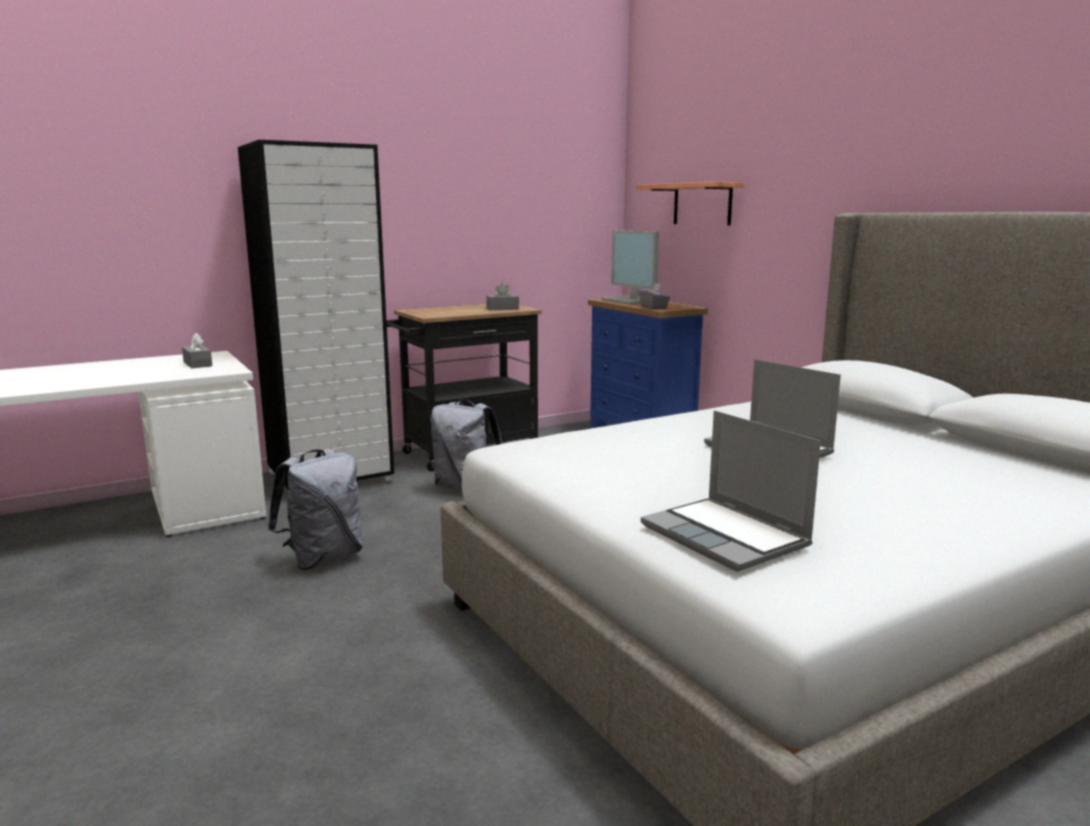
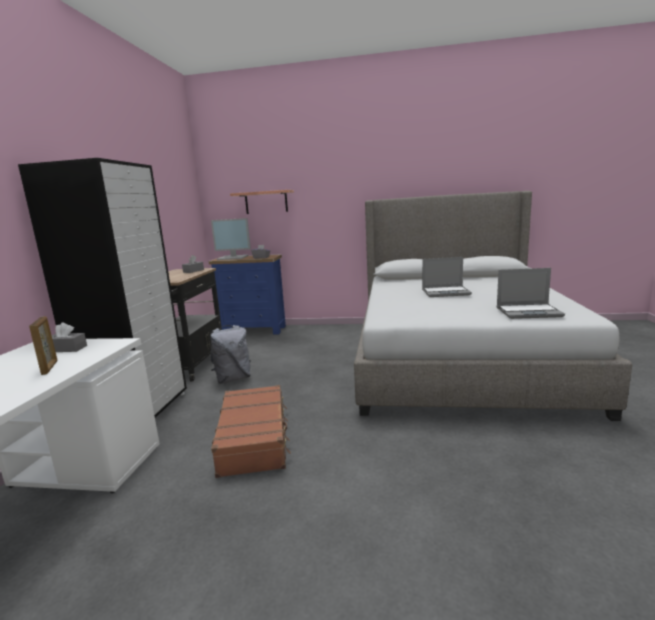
camera: 50 degrees left, 0 degrees up
(138, 375) = (50, 368): none -> picture frame
(323, 559) = (254, 438): grey backpack -> brown suitcase

